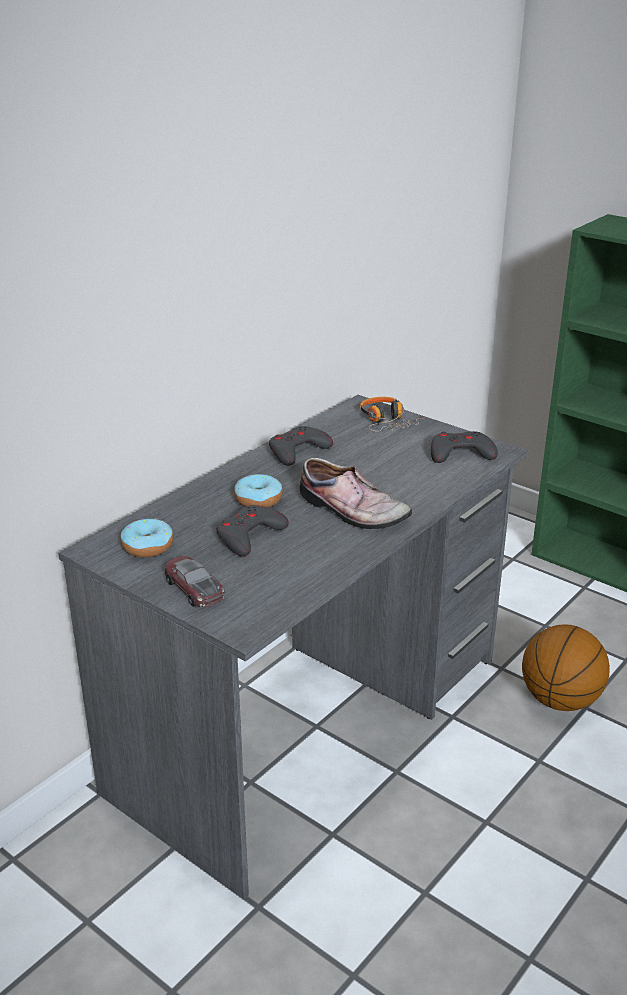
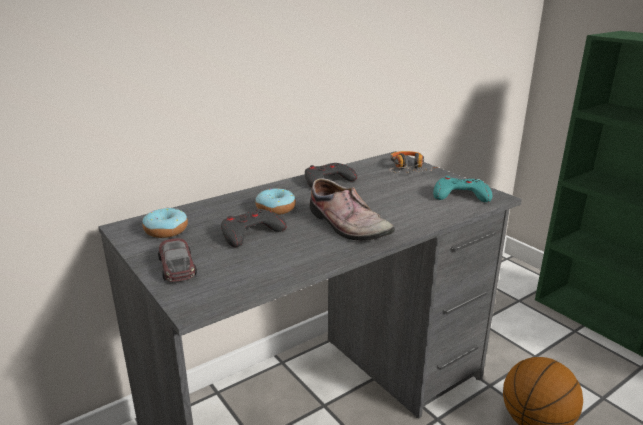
camera: 15 degrees right, 5 degrees down
(460, 453) = (460, 195): grey game controller -> turquoise game controller

